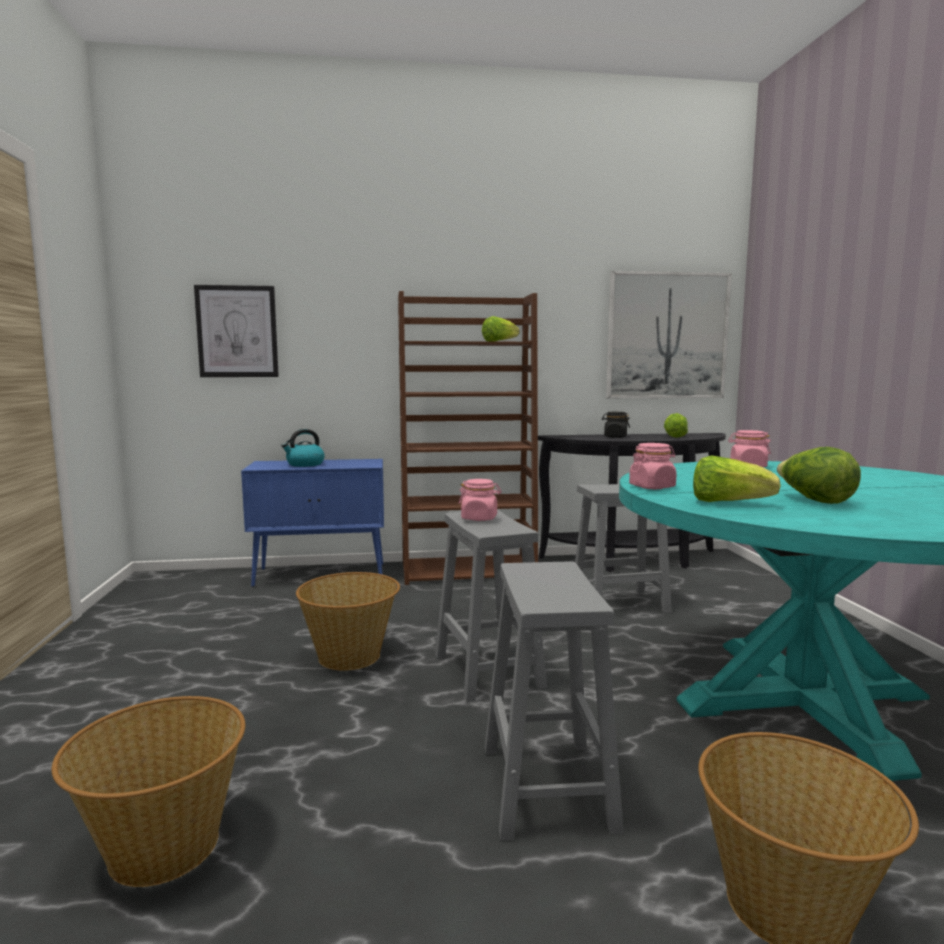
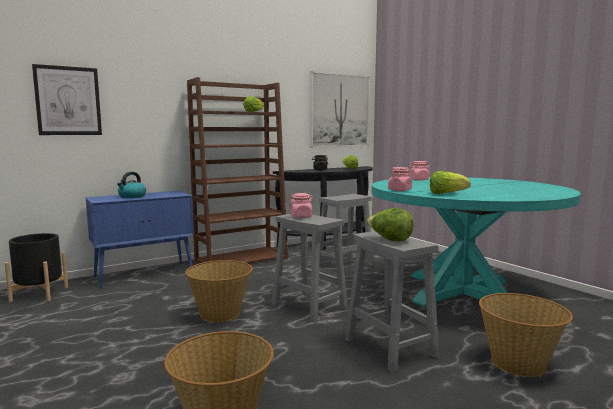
camera: 25 degrees left, 0 degrees up
(183, 584) = (39, 294): none -> black planter
(814, 501) = (476, 190): lettuce -> lettuce (389, 240)

